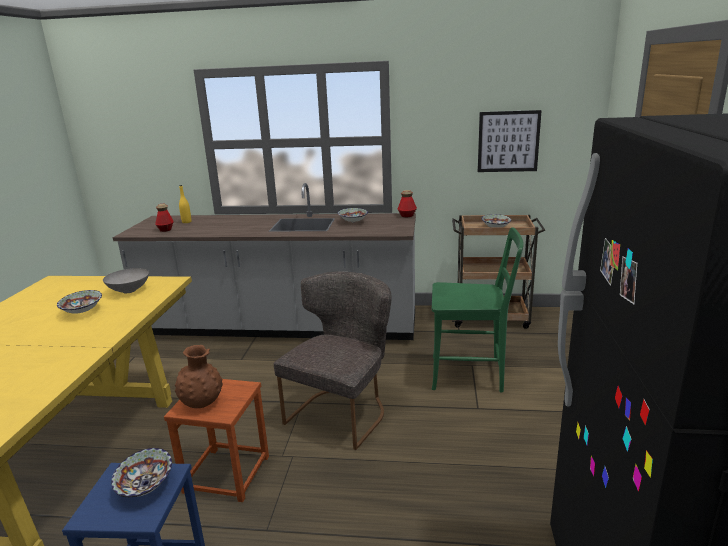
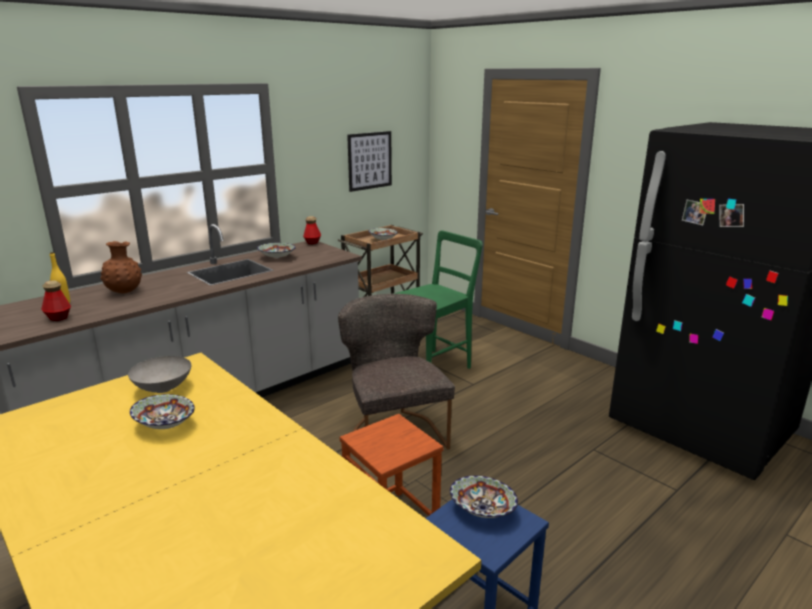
camera: 50 degrees left, 0 degrees up
(202, 403) = (391, 449): brown vase -> brown vase (124, 292)

